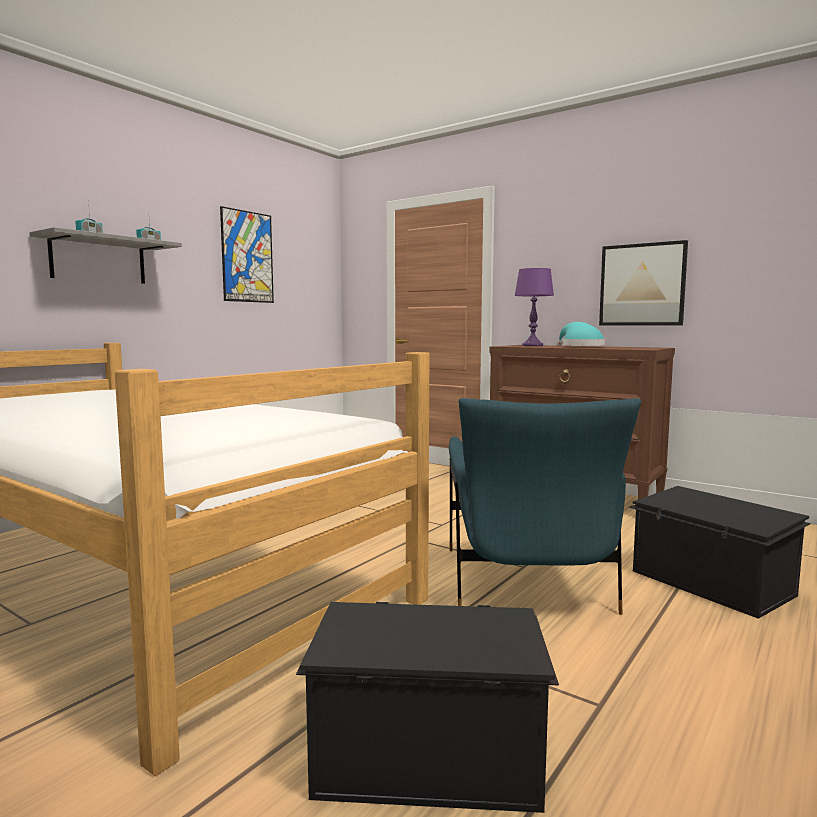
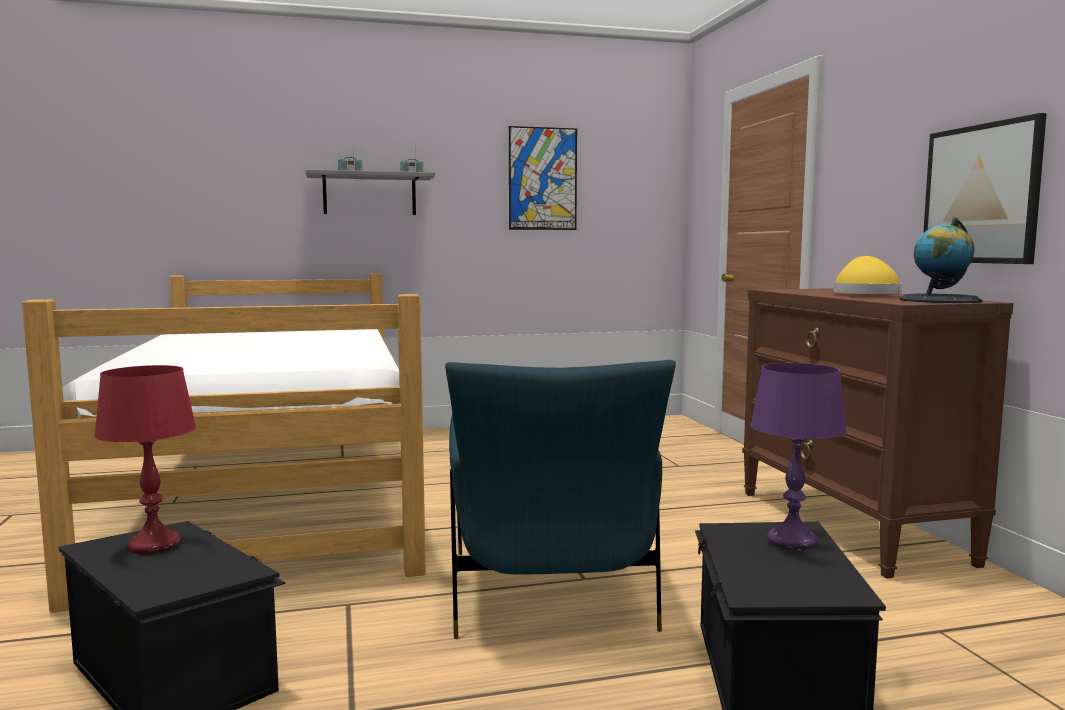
camera: 40 degrees right, 0 degrees up
(385, 627) = (154, 545): none -> red table lamp
(526, 582) = (549, 593): blue armchair -> blue armchair turned 45 degrees counterclockwise
(532, 345) = (814, 290): purple table lamp -> purple table lamp (792, 541)
(580, 346) = (864, 294): turquoise hat -> yellow hat
(642, 347) = (940, 300): none -> globe

